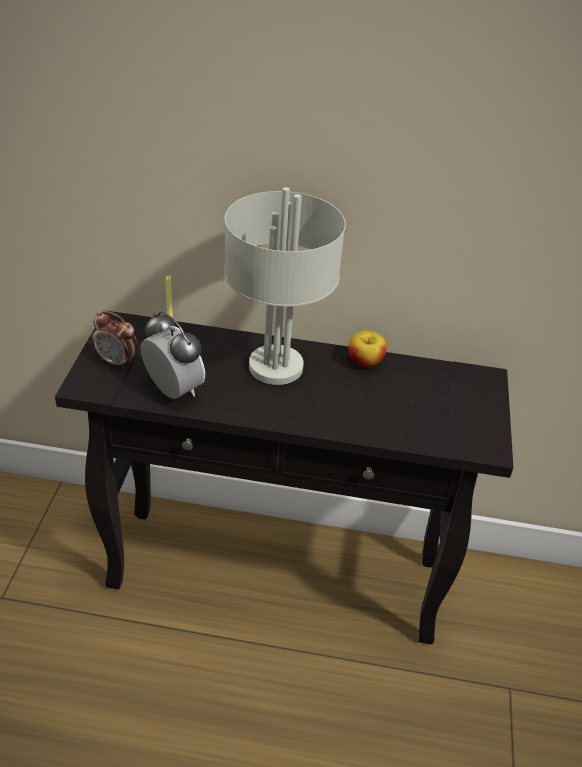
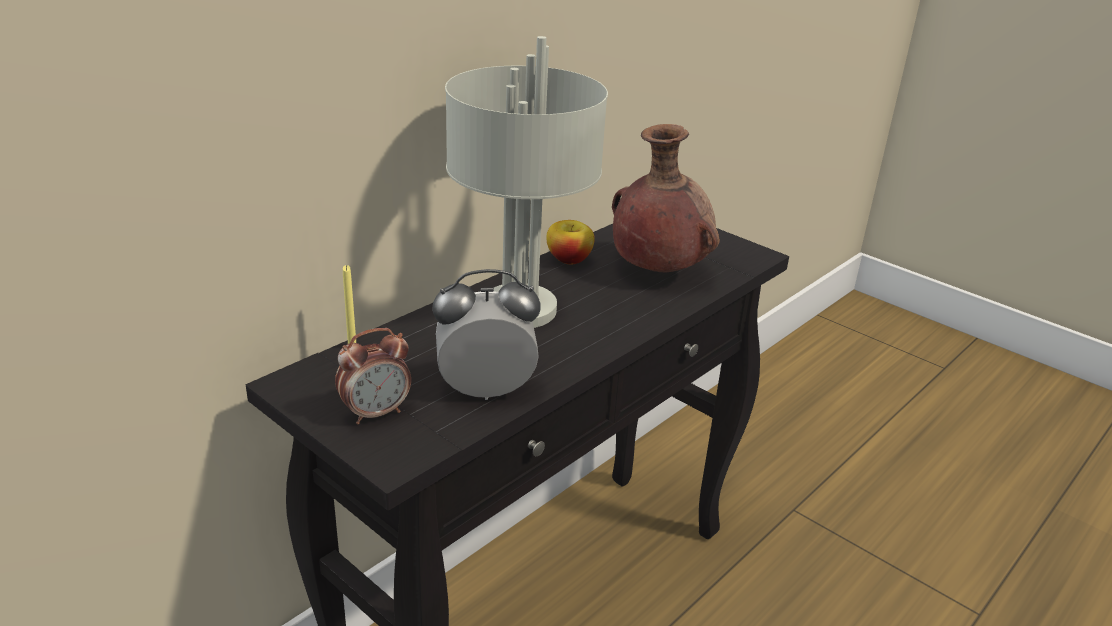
camera: 55 degrees left, 10 degrees down
(399, 406) = (657, 271): none -> brown vase

